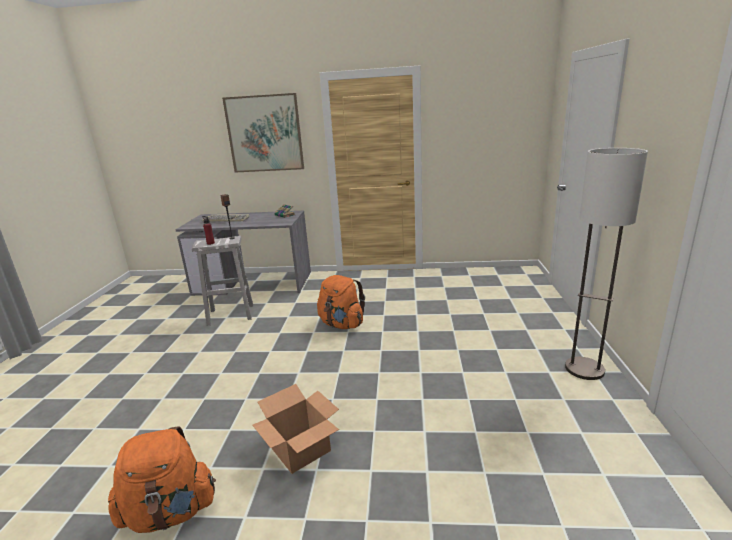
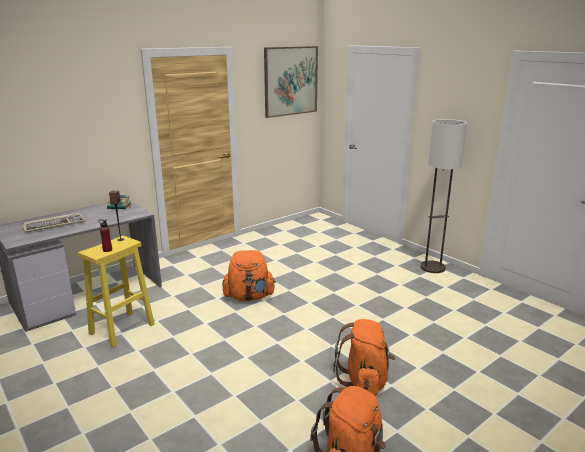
camera: 45 degrees left, 0 degrees up
(230, 315) = (121, 330): white stool -> yellow stool
(264, 133) = (80, 116): picture -> picture (290, 81)
(301, 449) = (364, 381): cardboard box -> orange backpack

